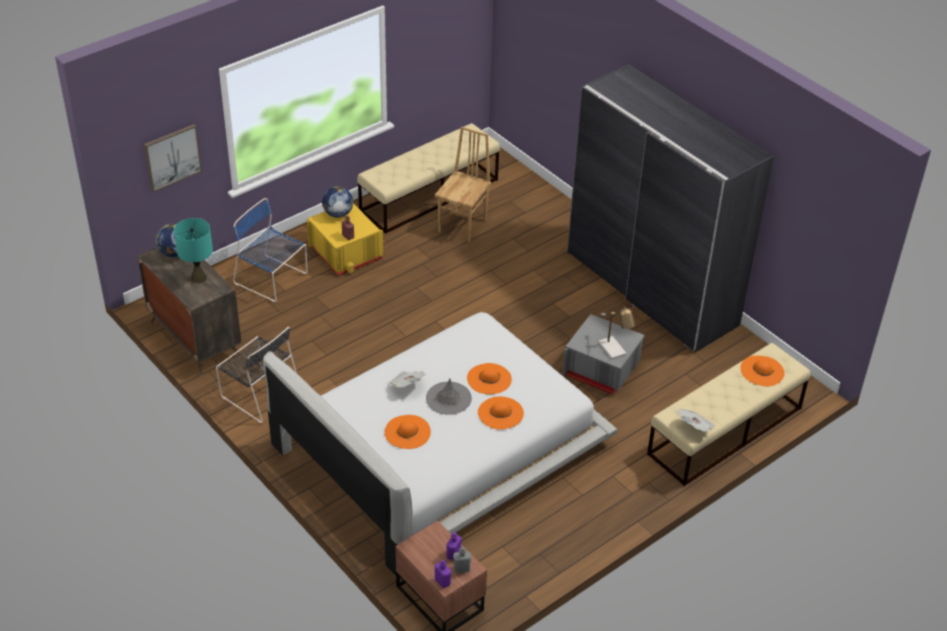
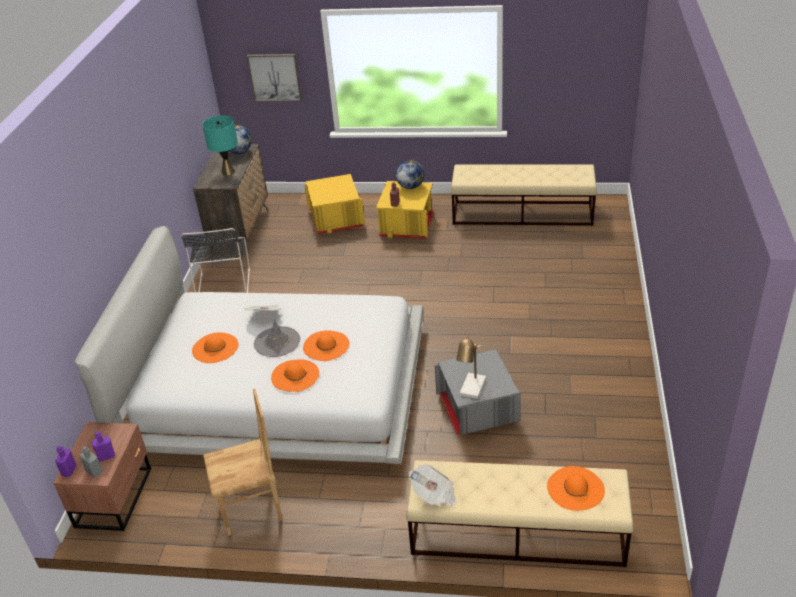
camera: 50 degrees right, 5 degrees down
(272, 279) = (336, 218): blue chair -> yellow storage box
(463, 225) = (518, 245): brown chair -> brown chair (252, 510)
(651, 289) = (614, 370): grey wardrobe -> none

